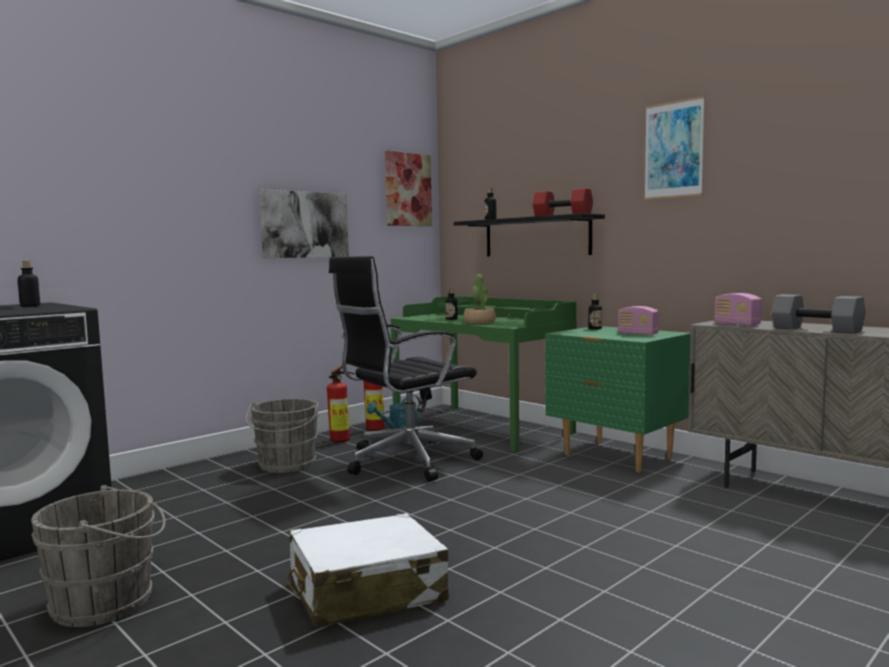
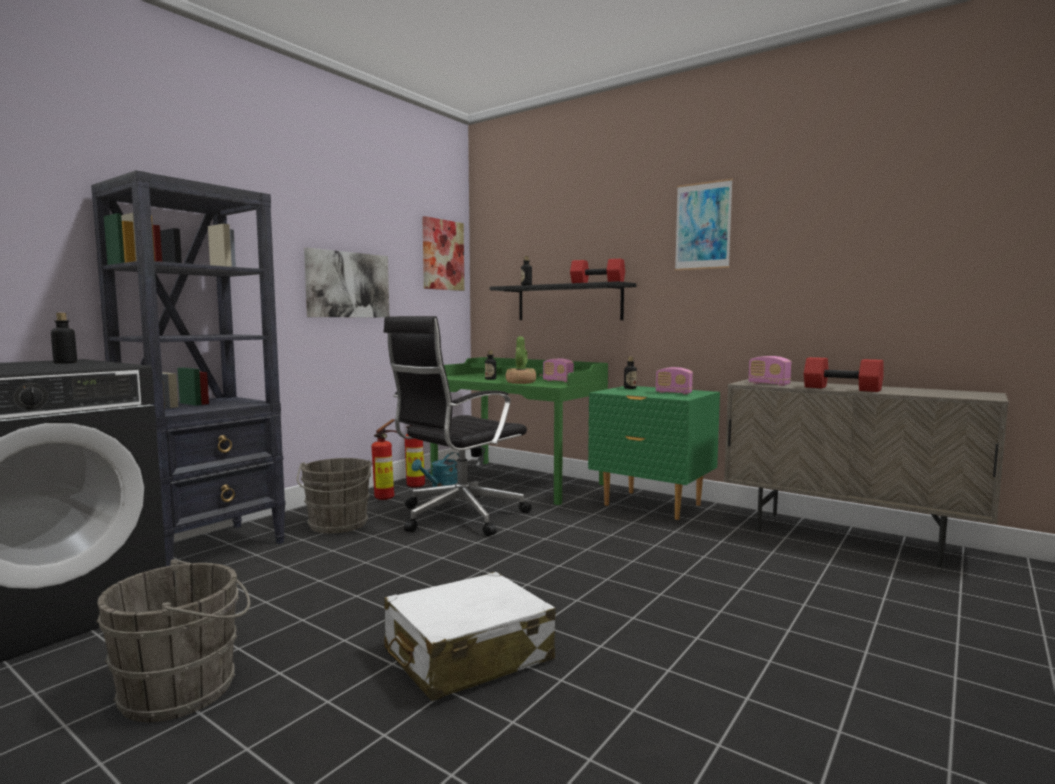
camera: 10 degrees left, 0 degrees up
(162, 483) = (208, 549): none -> black bookcase
(520, 321) = (558, 381): none -> radio
(817, 329) = (843, 388): grey dumbbell -> red dumbbell

